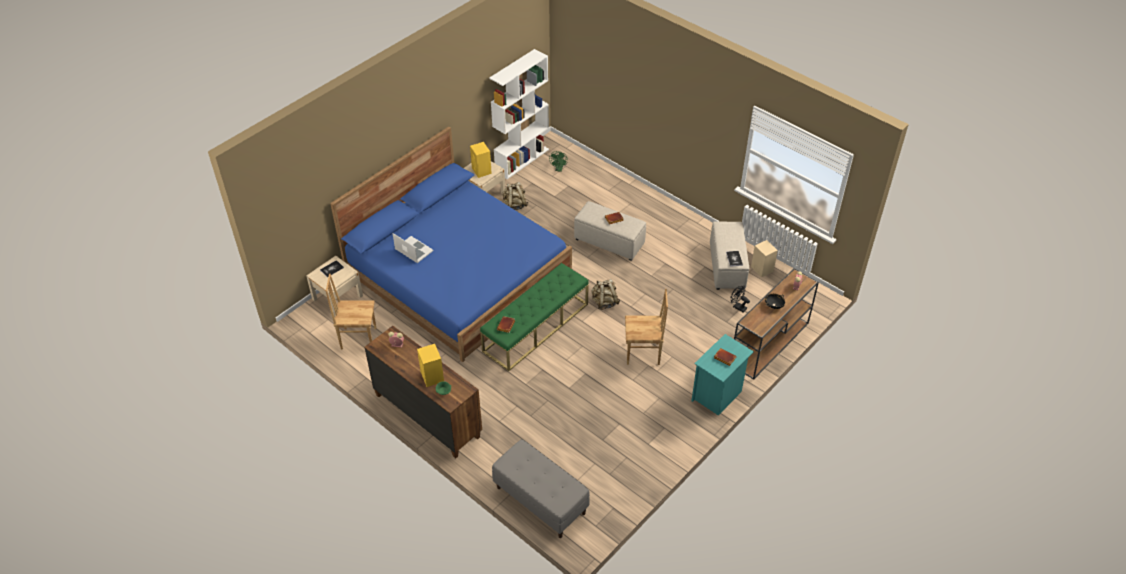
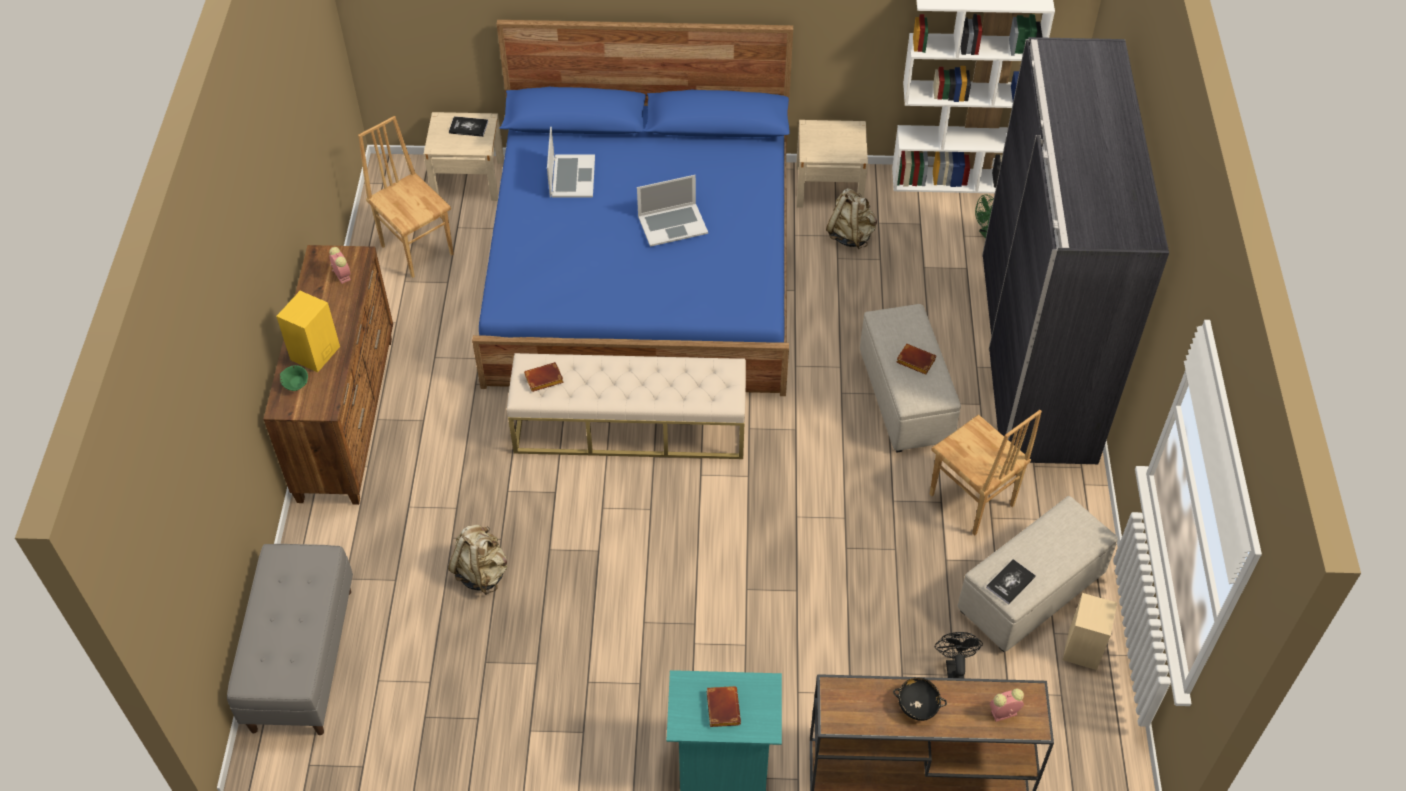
camera: 50 degrees right, 5 degrees up
(477, 236) = (672, 224): none -> laptop
(481, 171) = (832, 143): yellow speaker -> none
(536, 327) = (630, 427): green bench -> beige bench
(604, 302) = (769, 477): beige backpack -> beige backpack (482, 573)
(629, 196) = (1036, 356): none -> grey wardrobe
(643, 354) = (710, 600): brown chair -> brown chair (971, 501)

